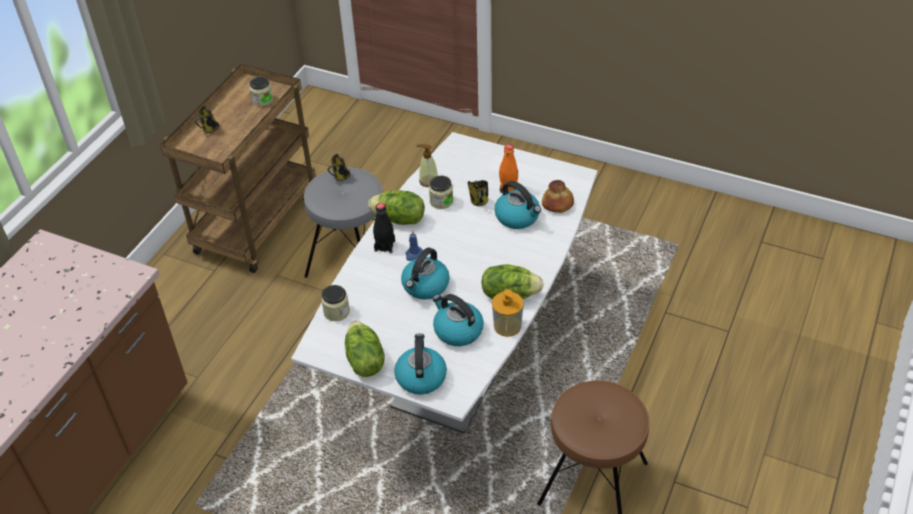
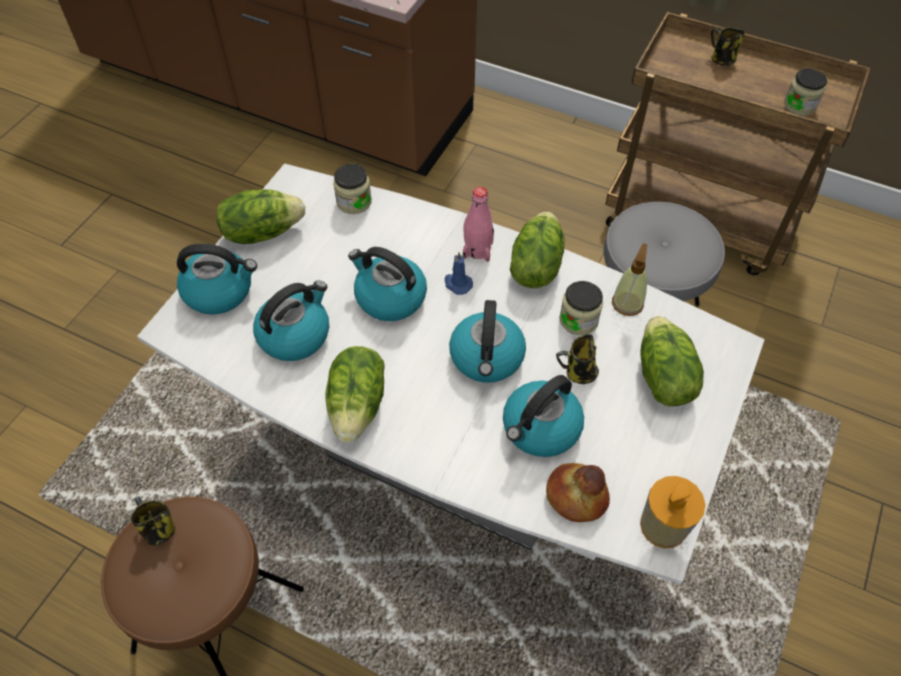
camera: 90 degrees right, 10 degrees up
(340, 177) = (696, 237): mug -> mug (158, 529)
(385, 246) = (478, 250): black bottle -> pink bottle
(471, 239) = (487, 358): none -> kettle
(480, 170) = (662, 377): none -> lettuce
(507, 326) = (292, 399): soap dispenser -> soap dispenser (663, 525)
(508, 187) = (619, 418): orange bottle -> none

